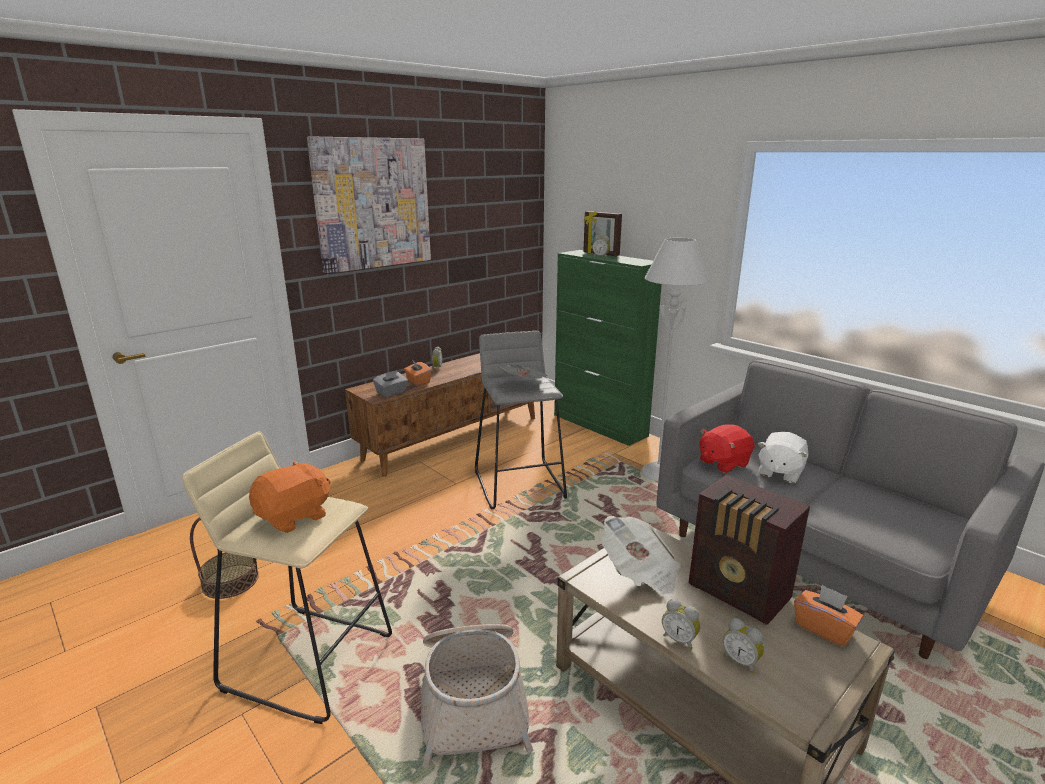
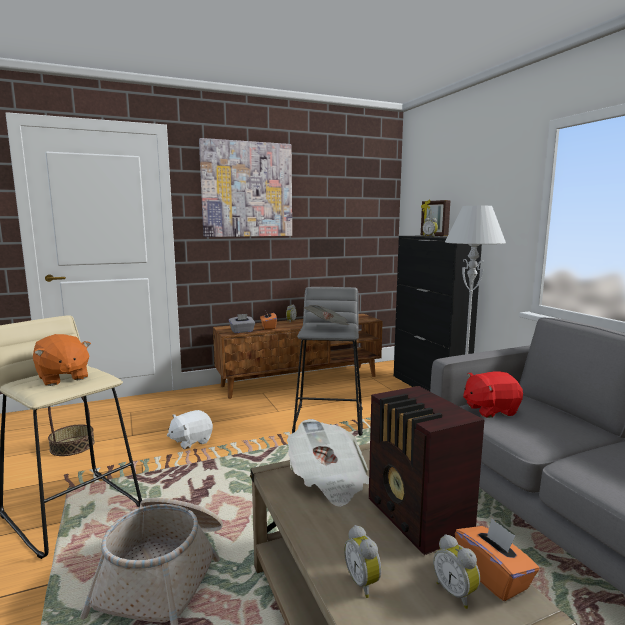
camera: 20 degrees right, 10 degrees down
(294, 517) = (62, 378): orange plush toy -> orange plush toy turned 75 degrees clockwise
(600, 425) = (429, 388): green cabinet -> black cabinet
(679, 639) = (315, 545): alarm clock -> alarm clock (456, 592)
(779, 472) = (548, 426): white plush toy -> white plush toy (191, 441)

